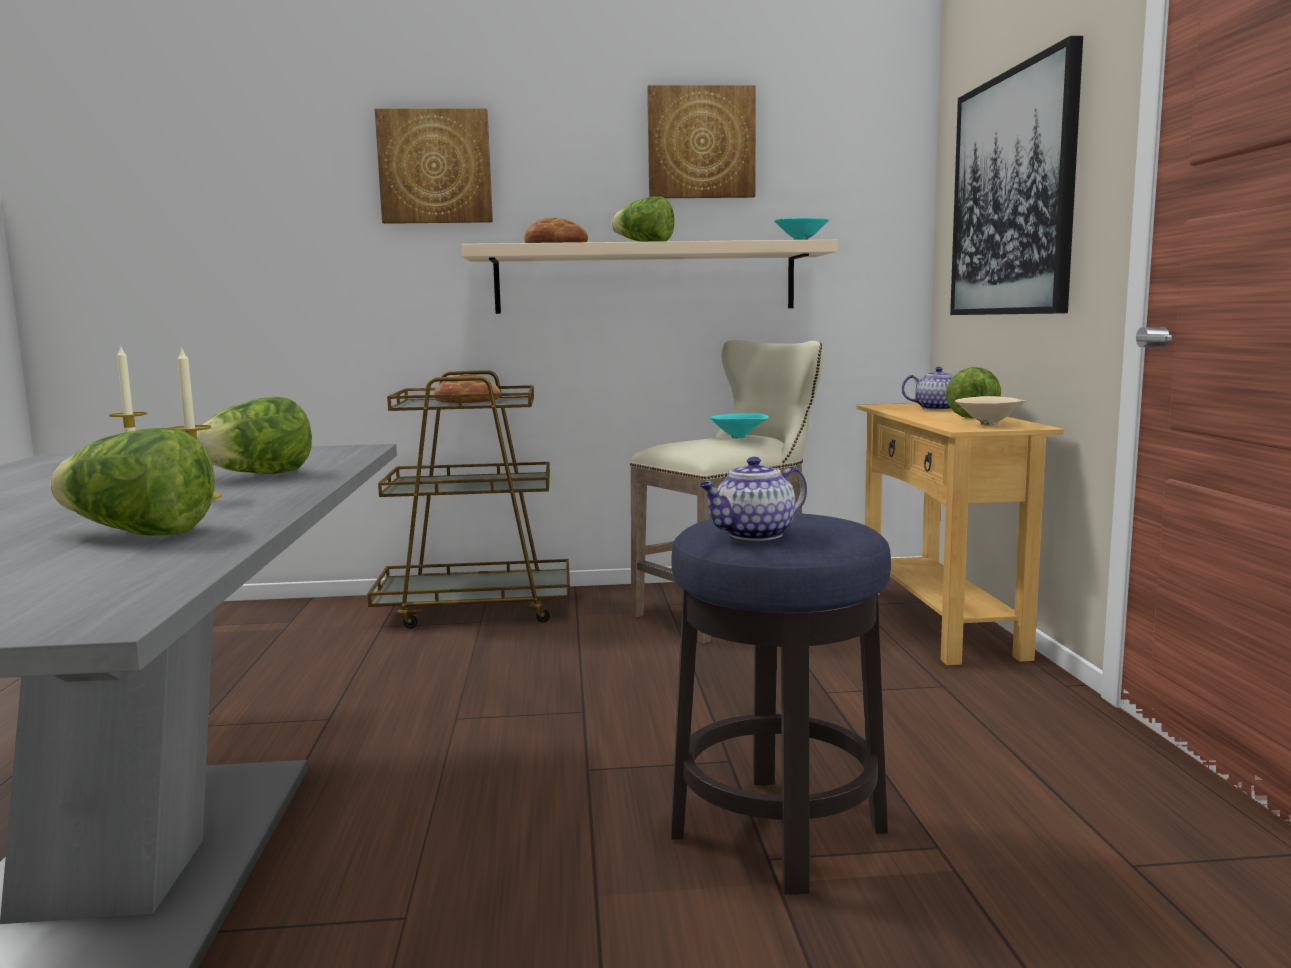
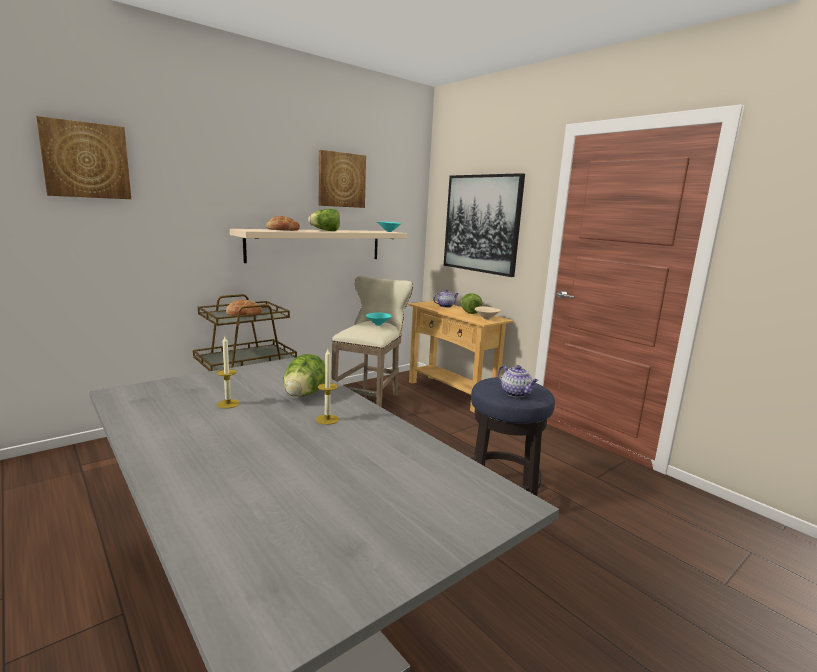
camera: 35 degrees left, 5 degrees up
(139, 534) = (382, 451): lettuce -> none
(435, 167) = (210, 181): picture -> picture (86, 160)
(753, 535) = (516, 393): teapot -> teapot turned 60 degrees counterclockwise

